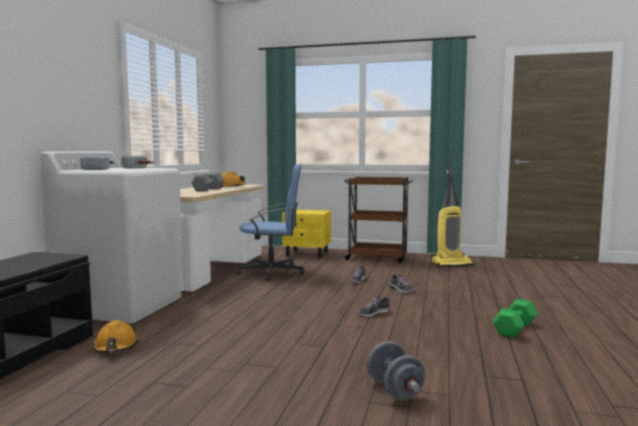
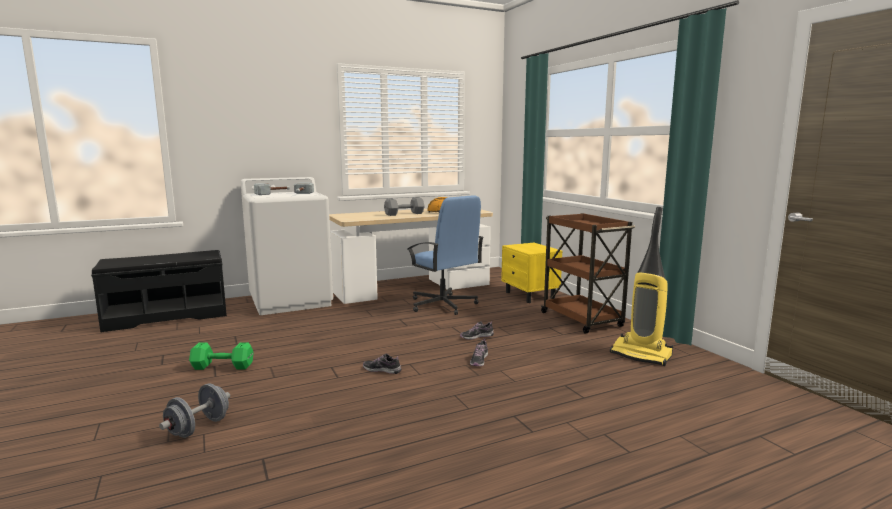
camera: 50 degrees right, 5 degrees up
(116, 347) = (212, 327): orange hard hat -> none
(515, 328) = (431, 445): green dumbbell -> green dumbbell (224, 367)

